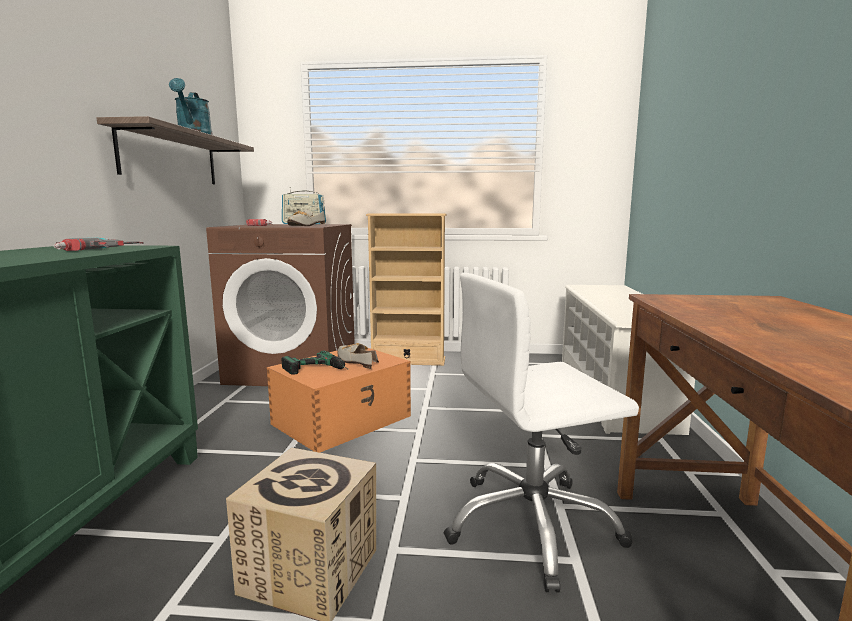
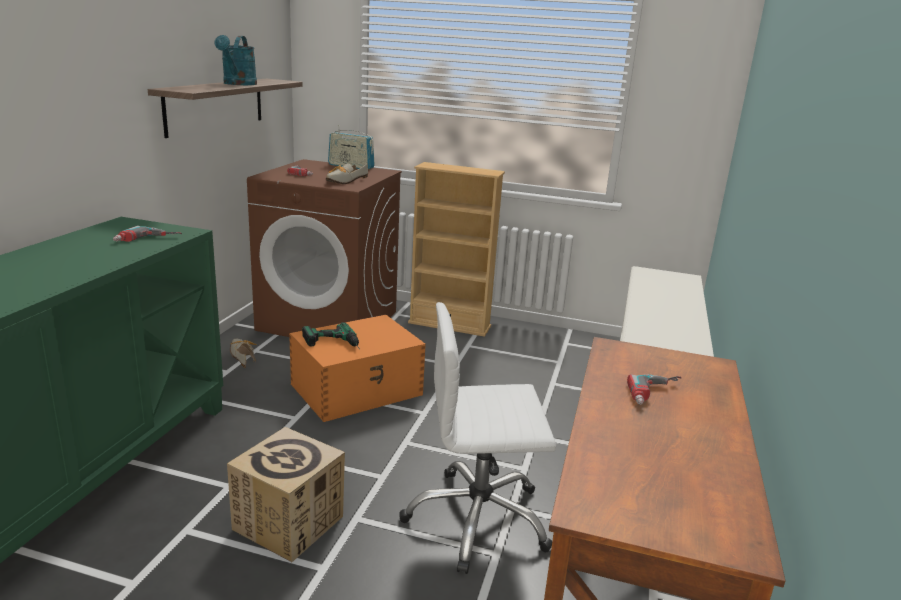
camera: 10 degrees right, 10 degrees up
(356, 361) = (373, 337): shoe -> shoe (242, 356)
(764, 317) = (658, 395): none -> power drill

